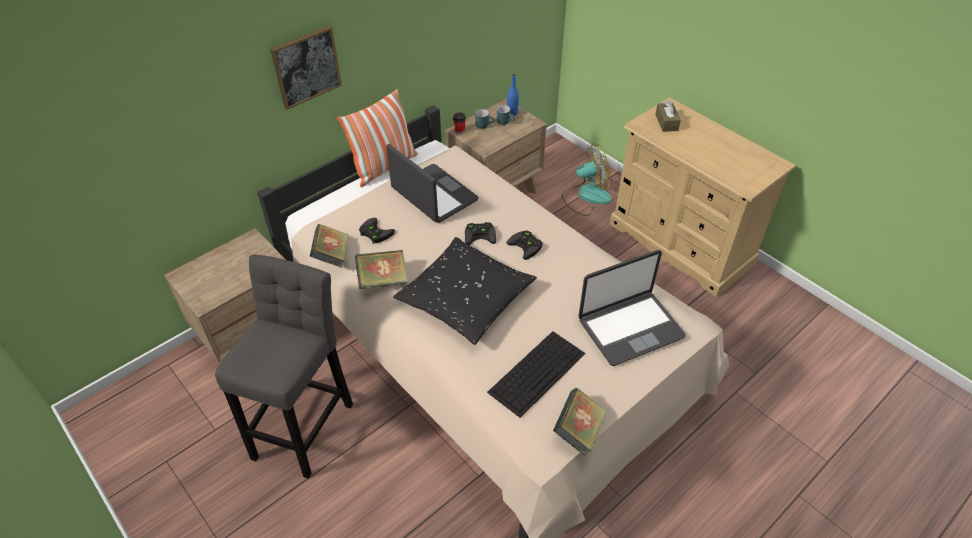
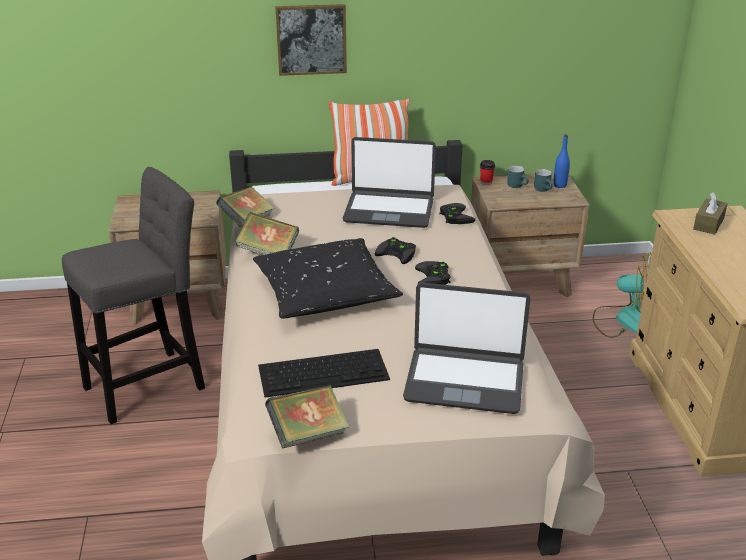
camera: 35 degrees right, 15 degrees down
(374, 233) = (302, 218): black game controller -> black game controller (454, 216)
(433, 195) = (389, 210): laptop -> laptop turned 105 degrees clockwise

